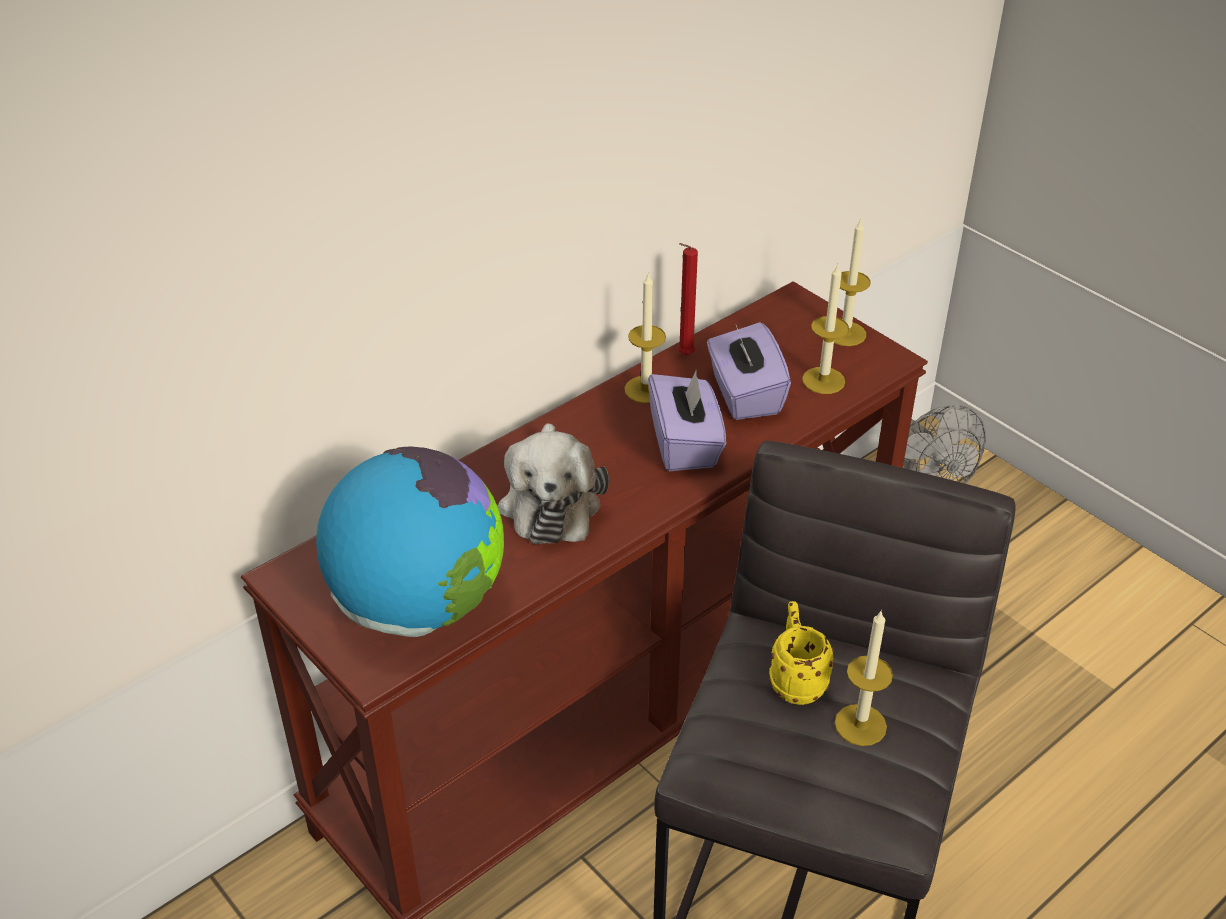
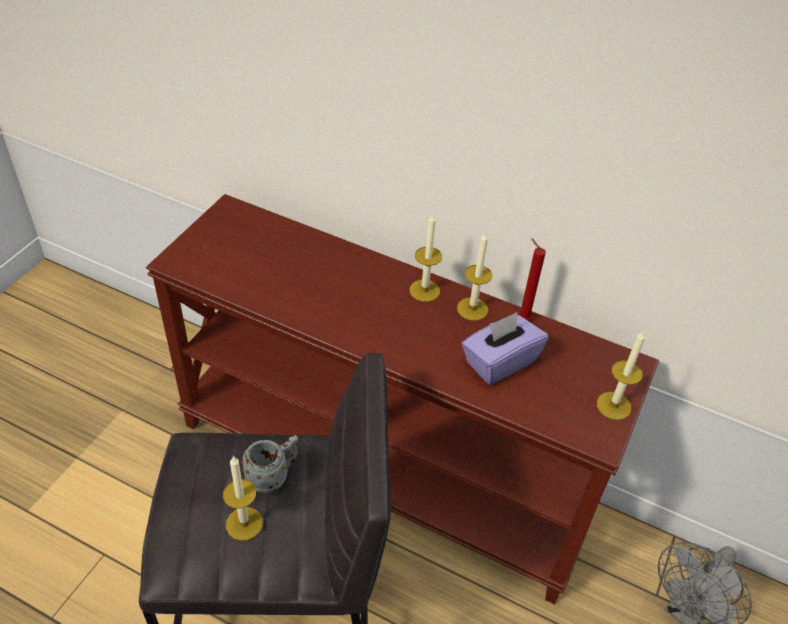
camera: 65 degrees right, 5 degrees up
(418, 605) = (226, 264): globe -> none
(550, 502) = (337, 293): plush toy -> none
(685, 444) = (427, 343): purple tissue box -> none
(795, 679) = (273, 477): yellow mug -> grey mug
(823, 380) = (546, 404): candle -> candle (424, 290)

